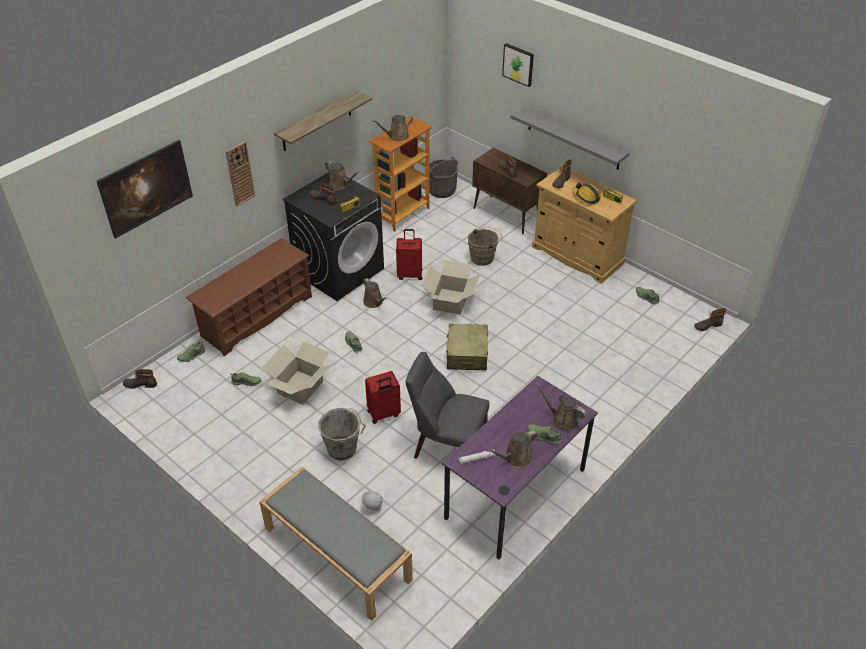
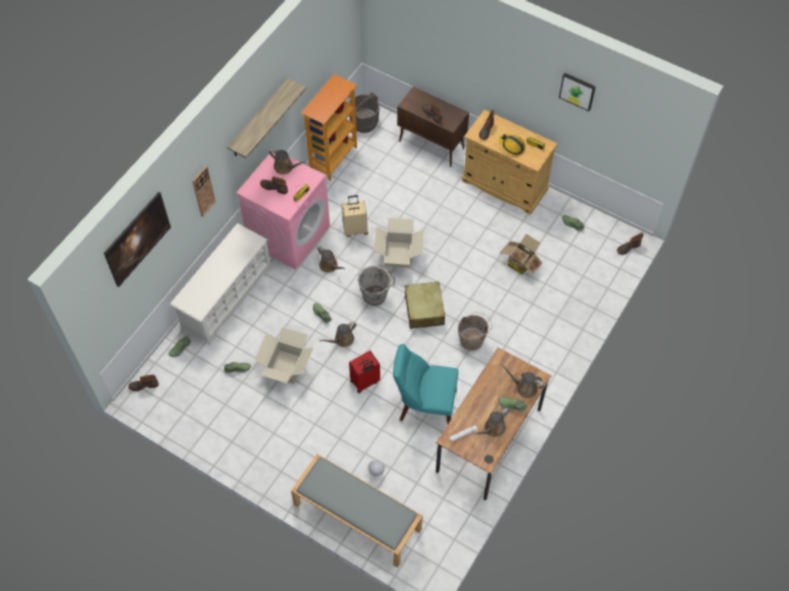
camera: 10 degrees left, 15 degrees up
(256, 316) = (226, 297): brown shoe rack -> white shoe rack
(339, 270) = (289, 234): black washing machine -> pink washing machine
(343, 449) = (339, 422): grey bucket -> grey bucket (375, 296)
(397, 136) = (326, 103): brown watering can -> brown watering can (342, 340)
(410, 274) = (355, 229): red suitcase -> beige suitcase
(447, 446) = (425, 405): grey chair -> turquoise chair
(484, 257) = (419, 200): brown bucket -> brown bucket (473, 339)
(515, 493) = (489, 440): purple desk -> brown desk
(518, 64) = (436, 25): picture -> picture (577, 91)
(573, 138) = (494, 89): grey shelf -> none
(583, 324) = (520, 263): none -> cardboard box

